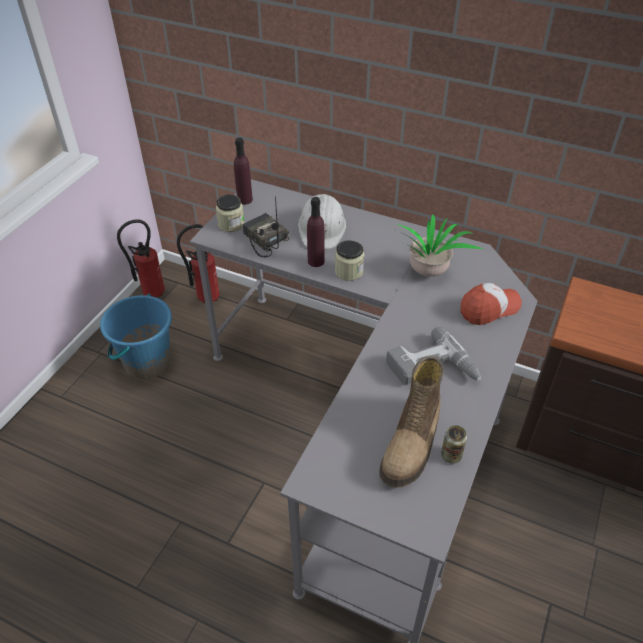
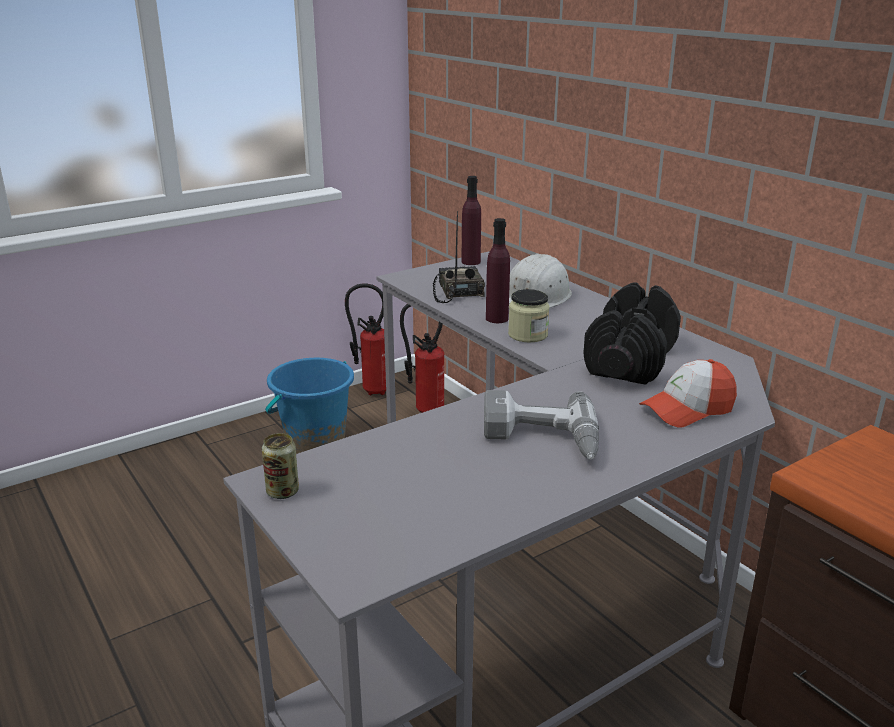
camera: 30 degrees right, 20 degrees down
(231, 224) = (434, 274): jar -> none
(412, 444) = (433, 493): boot -> none
(428, 274) = (630, 360): potted plant -> black dumbbell
(451, 455) = (473, 521): can -> can (282, 492)
(489, 309) = (687, 409): cap -> cap turned 150 degrees clockwise

